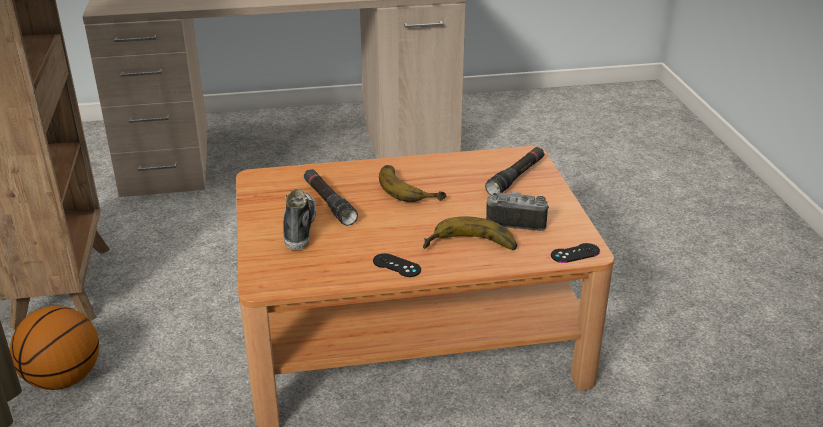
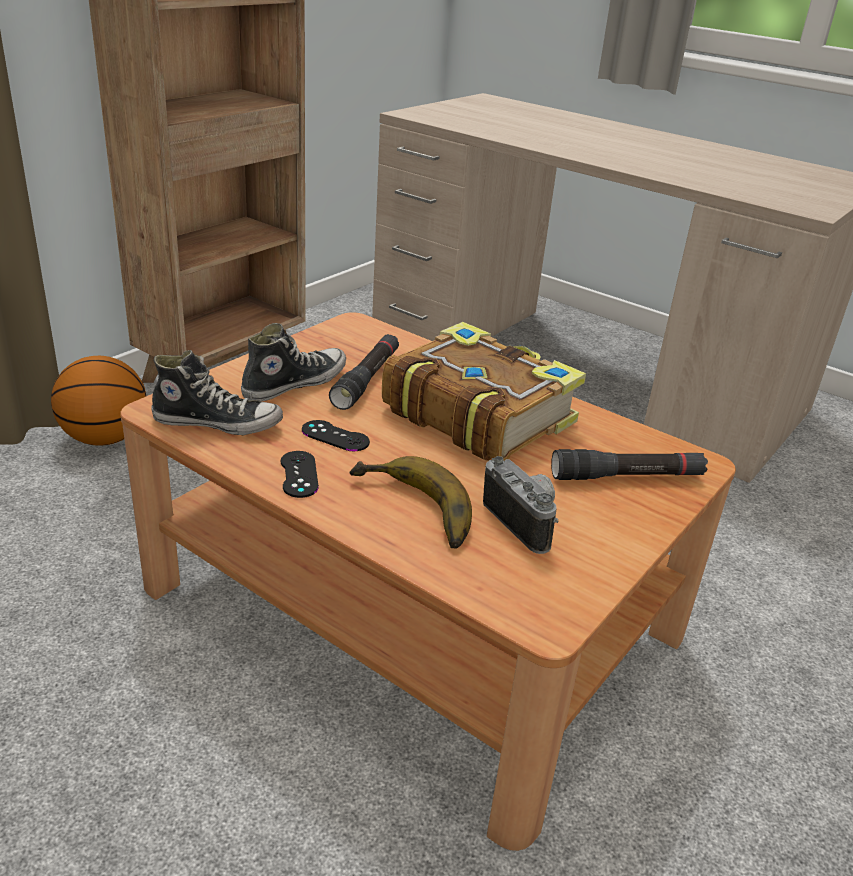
camera: 45 degrees right, 0 degrees up
(308, 270) = (218, 423): none -> shoe
(411, 187) = (477, 414): banana -> book
(575, 253) = (523, 609): black game controller -> black game controller (335, 436)

